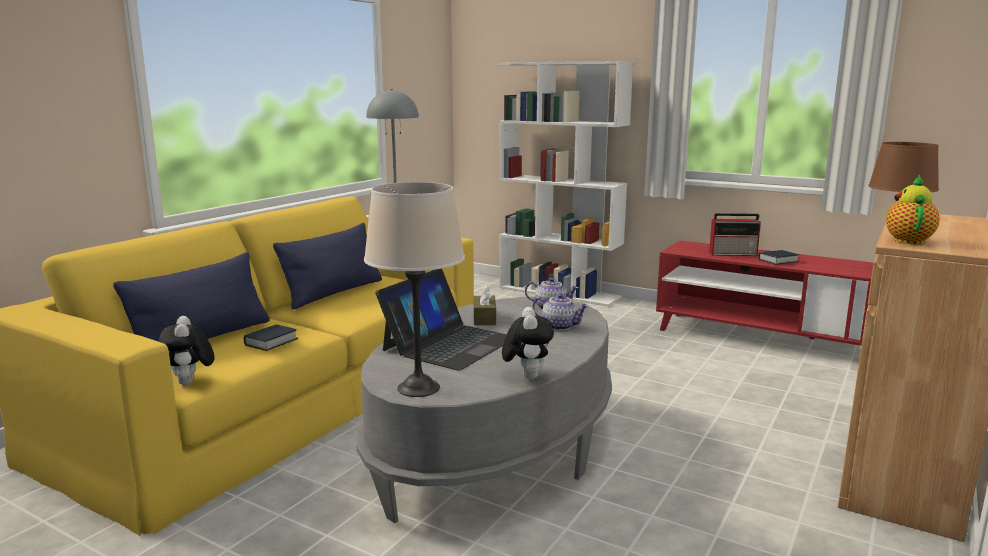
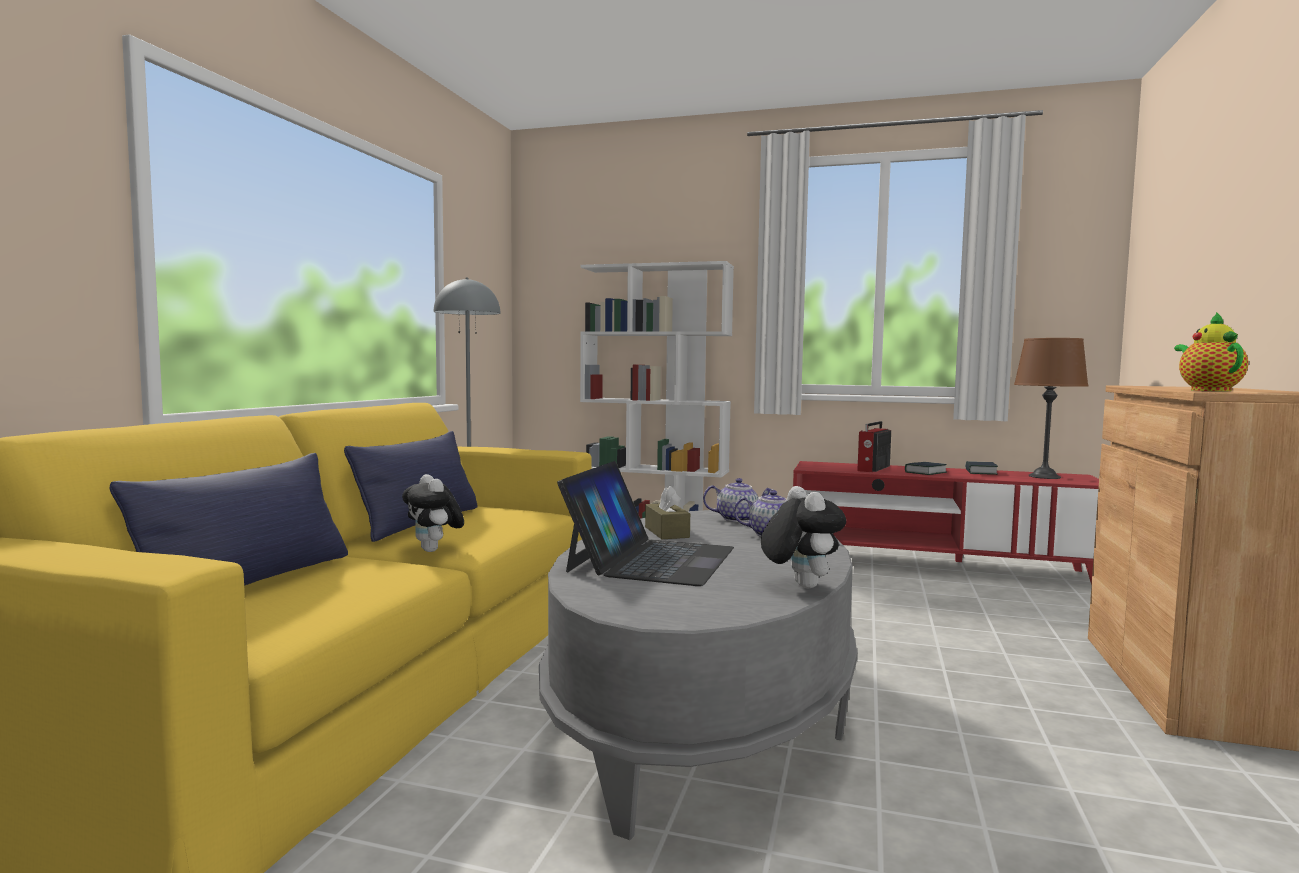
camera: 15 degrees left, 10 degrees down
(190, 383) = (259, 641): plush toy -> plush toy (434, 550)
(271, 342) = (367, 579): book -> book (980, 472)
(419, 388) = (666, 610): beige table lamp -> none
(734, 254) = (872, 469): radio -> radio turned 135 degrees clockwise

